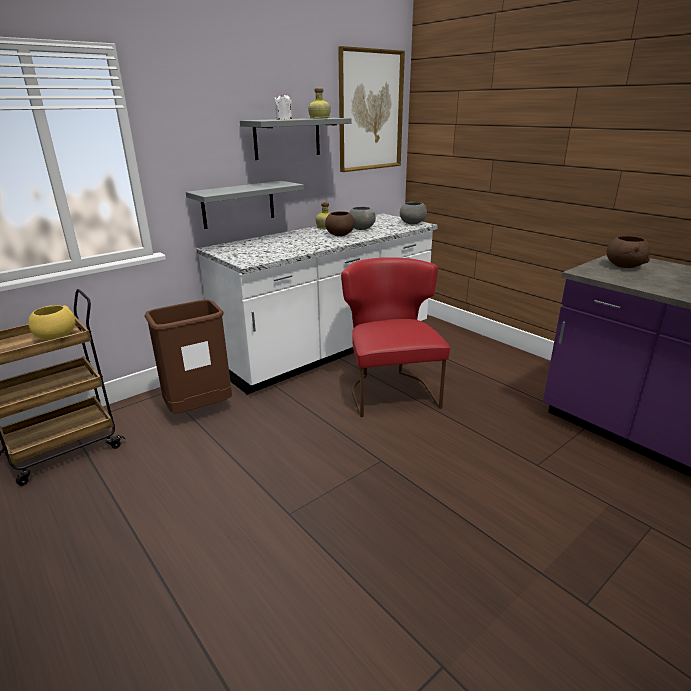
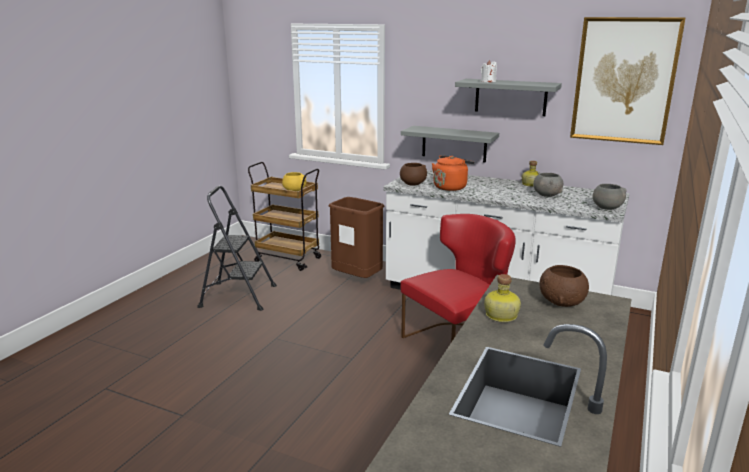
camera: 65 degrees right, 5 degrees down
(115, 532) = (236, 295): none -> black step ladder
(292, 247) = (451, 187): none -> orange kettle
(319, 118) = (527, 83): bottle -> bottle (500, 315)
(340, 235) = (512, 192): brown bowl -> brown bowl (412, 184)

